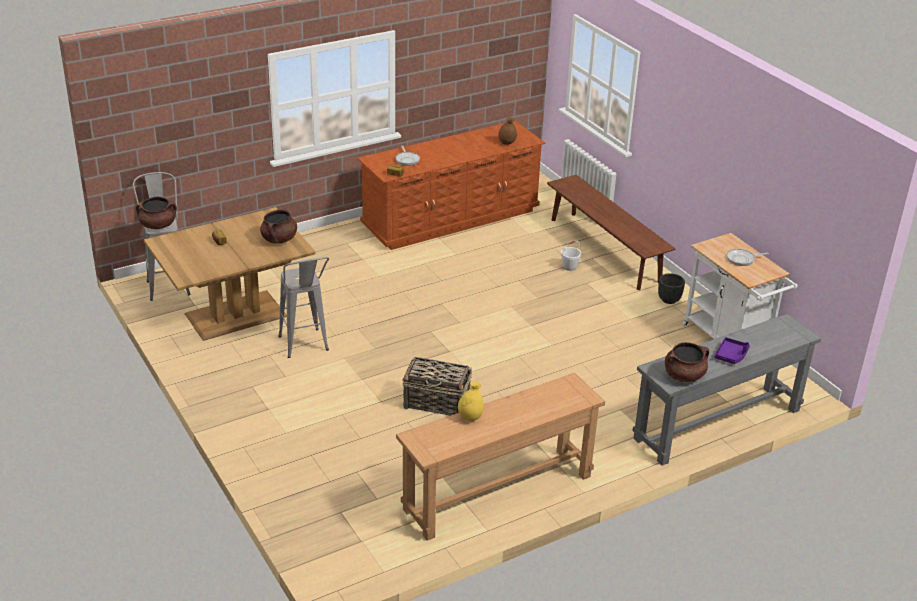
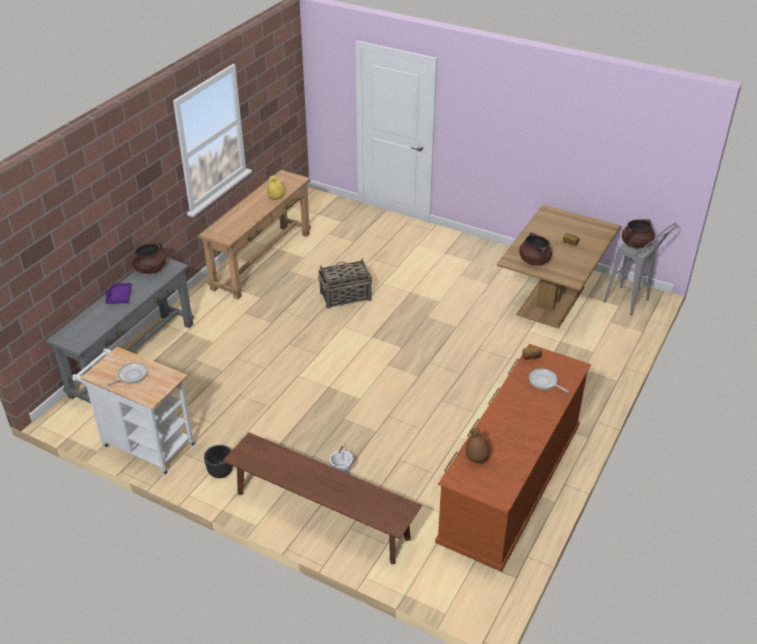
camera: 150 degrees right, 5 degrees up
(305, 348) = (472, 297): grey stool -> none

